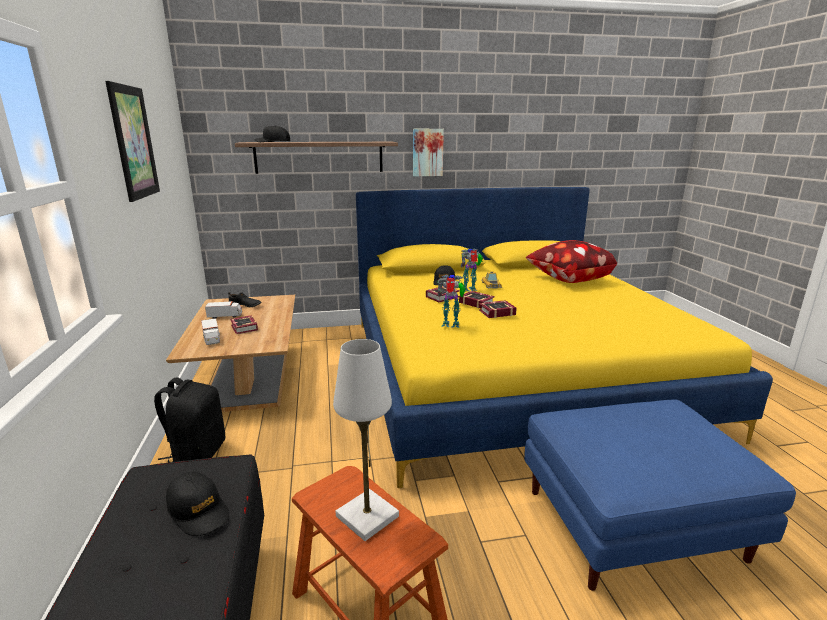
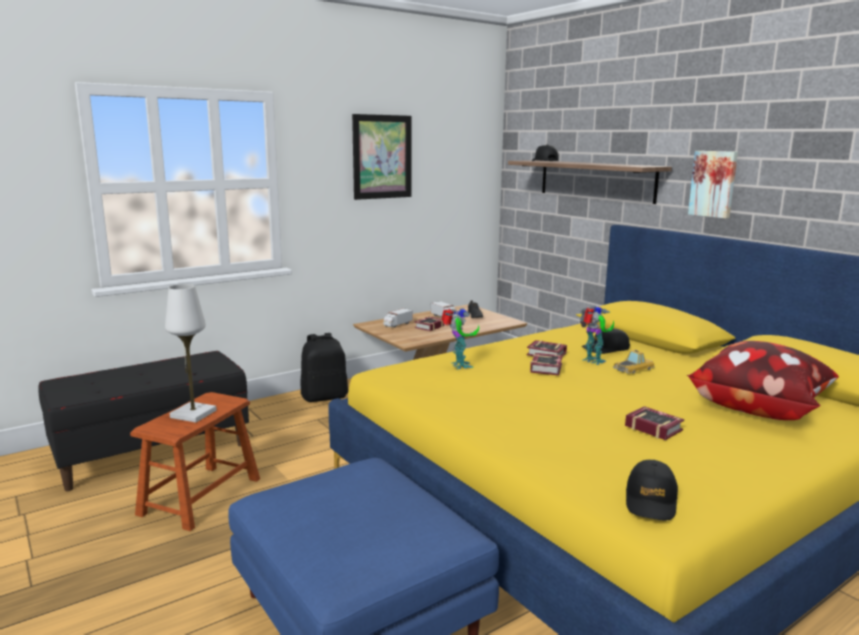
camera: 65 degrees right, 5 degrees down
(198, 511) = (183, 373): black cap -> black cap (651, 501)
(495, 312) = (523, 378): book -> book (652, 427)

